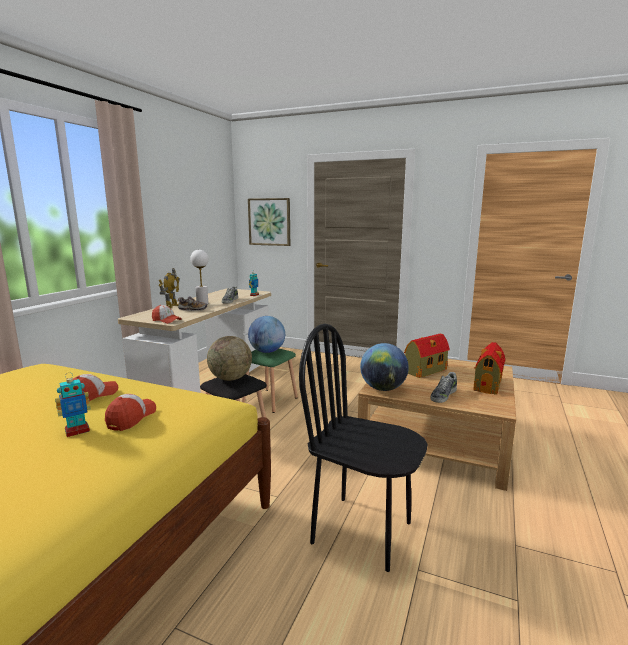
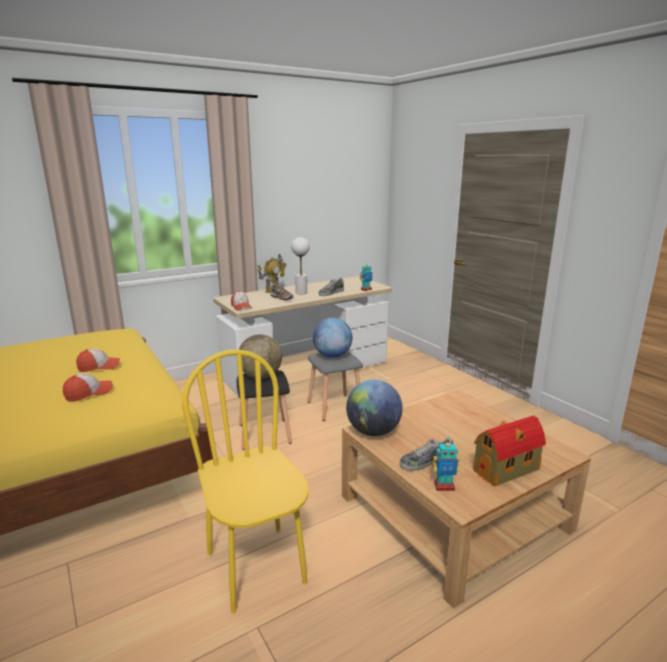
camera: 35 degrees right, 5 degrees up
(77, 431) = (49, 393): toy robot -> toy robot (444, 486)
(269, 222) = (417, 204): picture -> none
(270, 401) = (334, 407): green stool -> grey stool
(362, 531) = (257, 567): black chair -> yellow chair
(424, 371) = (456, 426): toy house -> none

